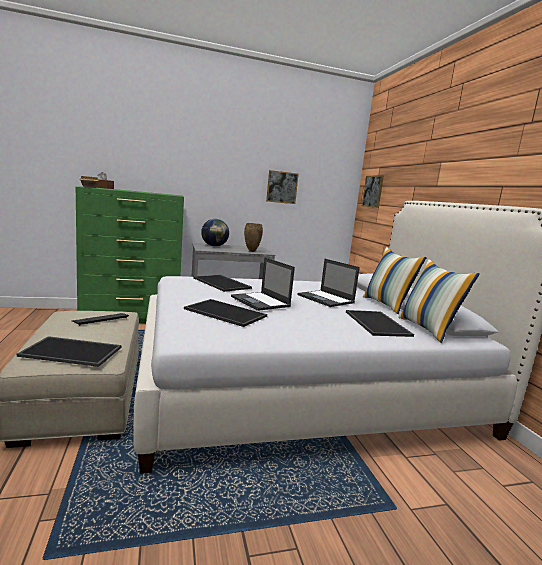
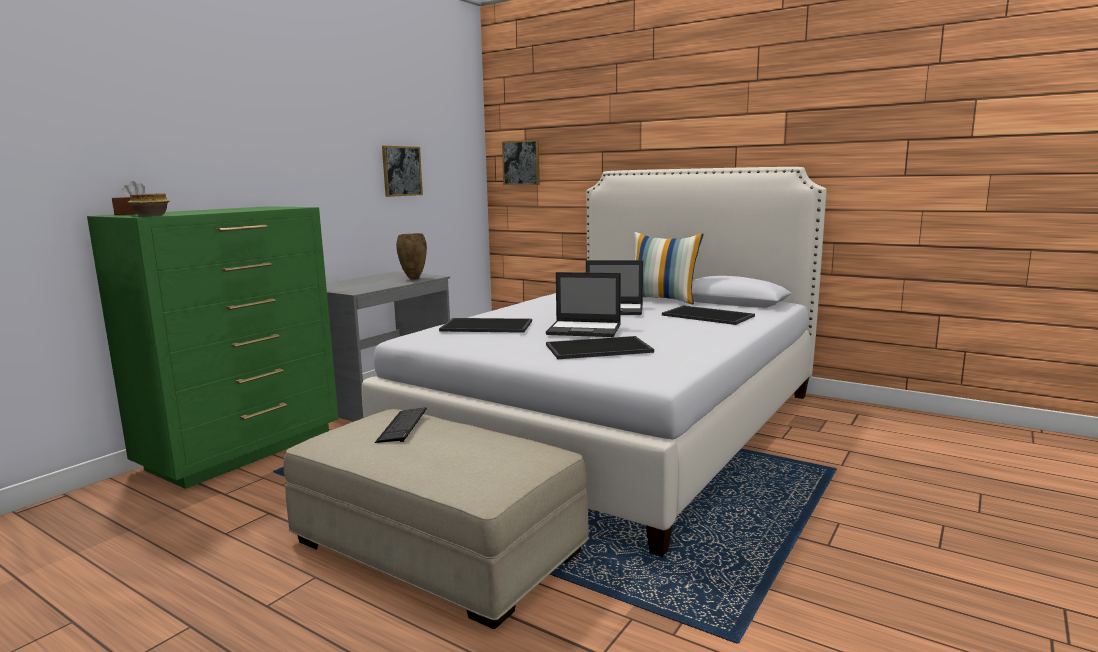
camera: 40 degrees left, 0 degrees up
(73, 351) = (496, 460): tray -> none
(214, 246) = (346, 284): globe -> none
(428, 329) = (743, 308): pillow -> none

